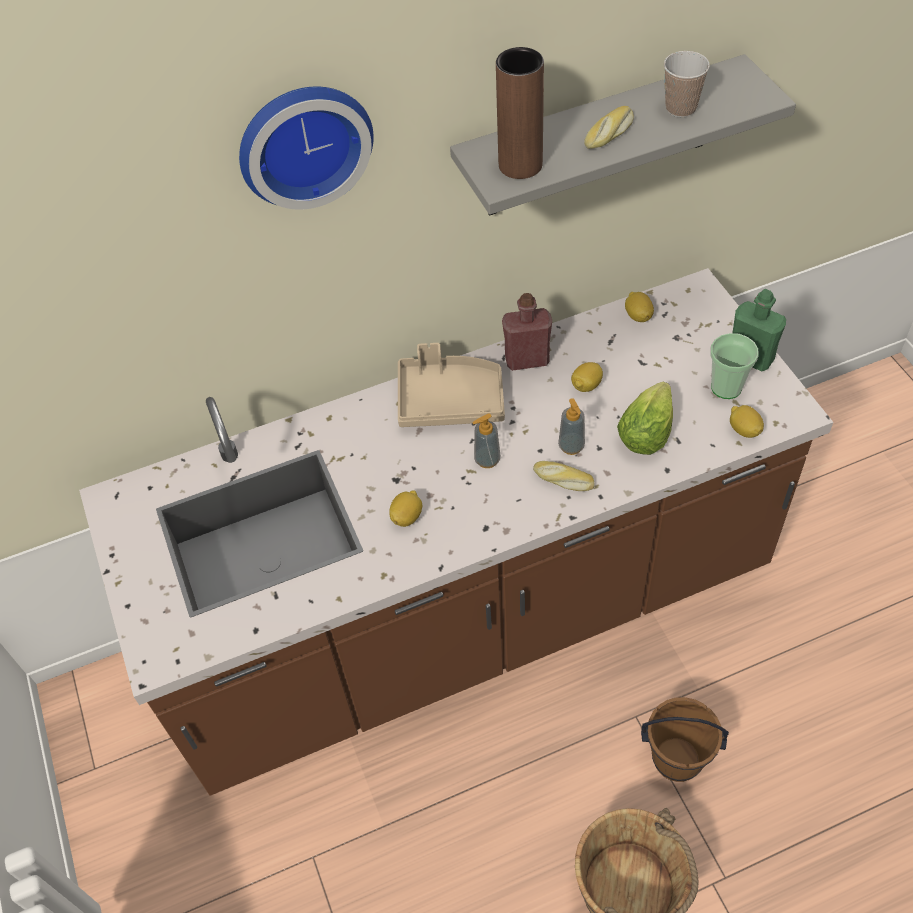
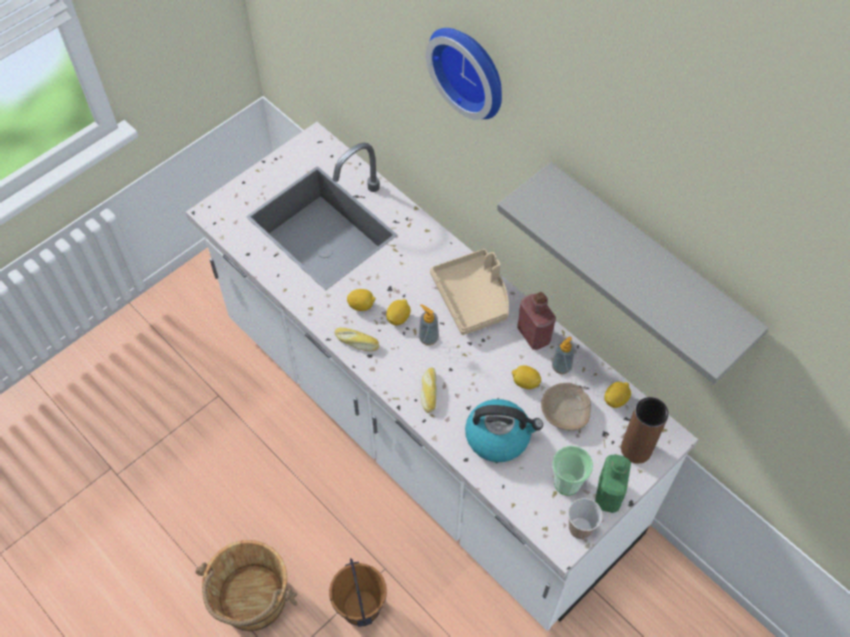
camera: 65 degrees right, 5 degrees up
(470, 616) = (424, 429): brown counter -> white counter
(520, 165) = (547, 210): brown vase -> brown vase (636, 449)
(571, 446) = (462, 388): soap dispenser -> soap dispenser (561, 367)
(610, 134) = (611, 257): bread -> bread (356, 342)
(637, 362) = (565, 412): none -> beige bowl
(647, 430) = (499, 436): lettuce -> kettle
(680, 108) = (667, 296): cup -> cup (580, 528)
(744, 430) = (527, 506): lemon -> lemon (398, 318)

